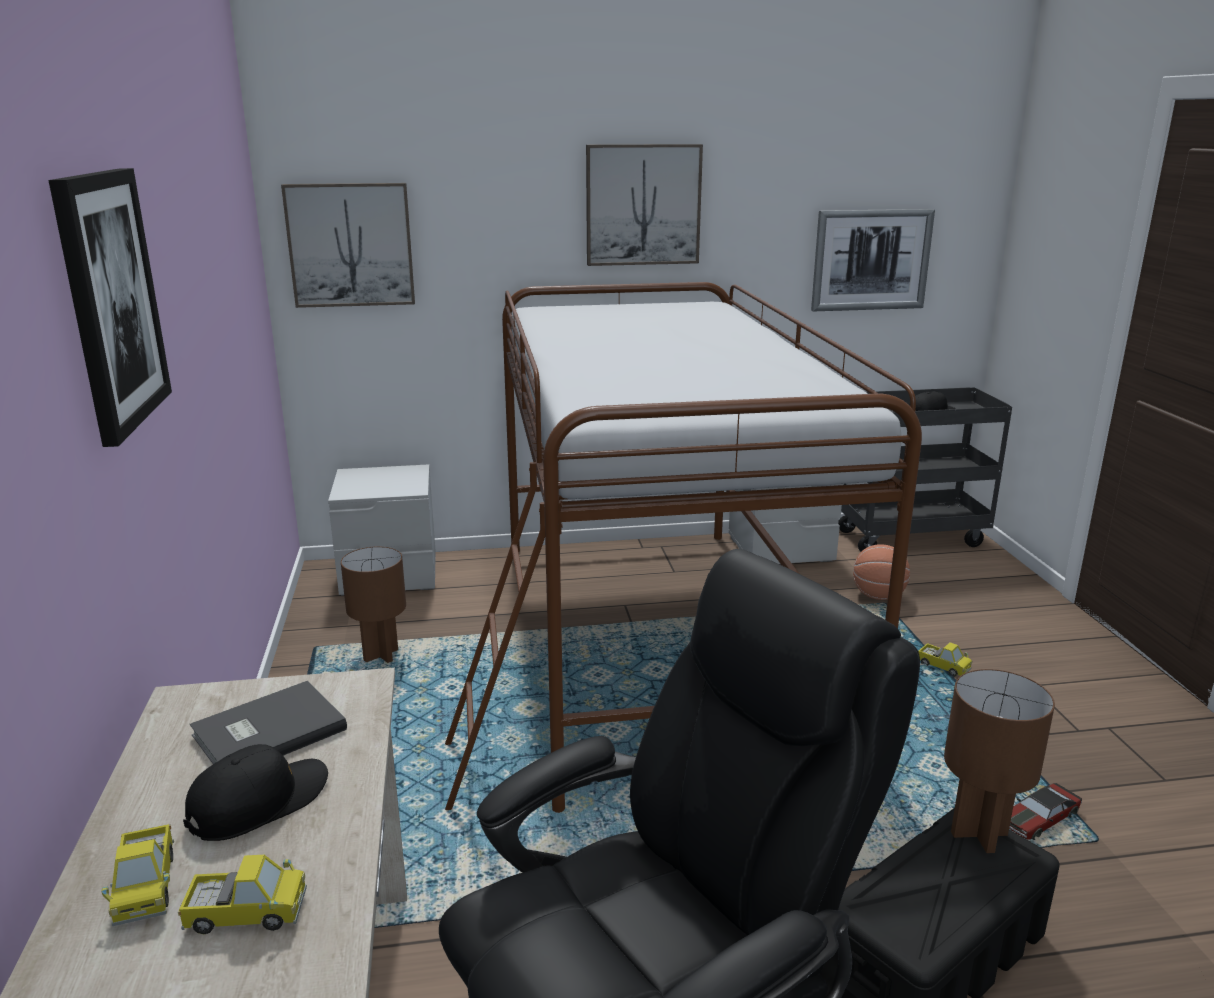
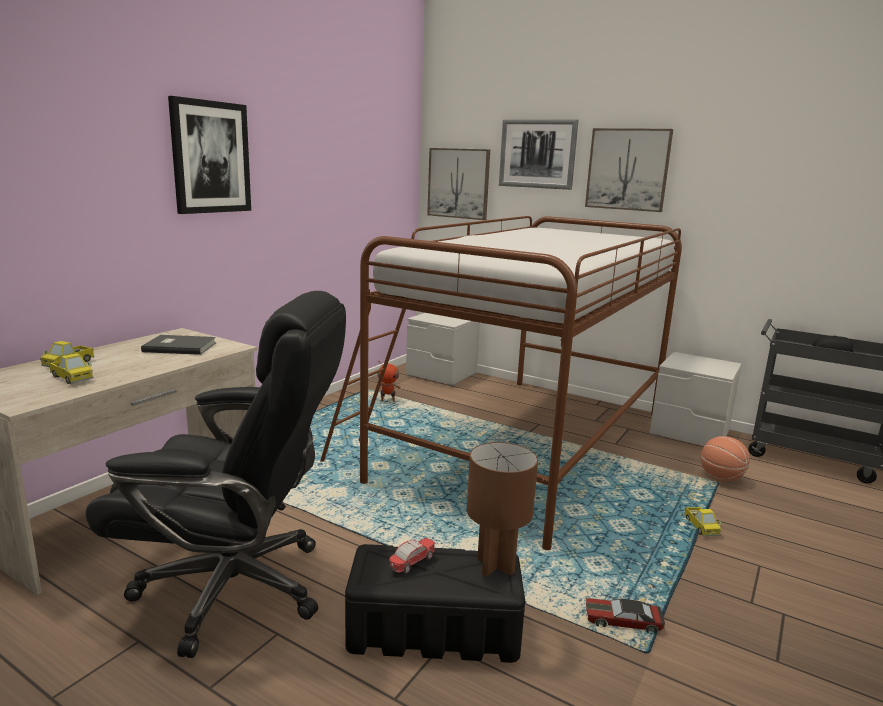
camera: 40 degrees right, 5 degrees down
(259, 802) = (135, 360): black cap -> none
(381, 656) = (387, 401): brown table lamp -> toy robot
(871, 260) = (809, 223): picture -> picture (537, 154)
(915, 889) = (412, 563): none -> toy car

